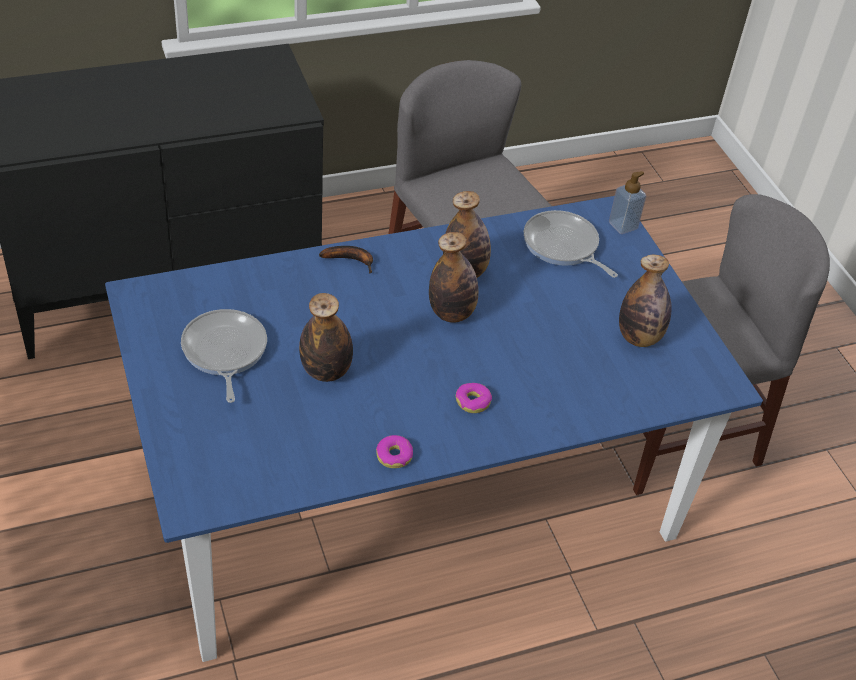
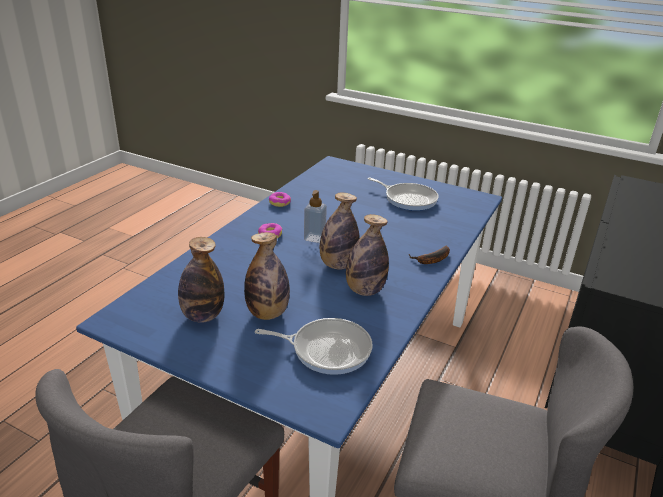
camera: 140 degrees right, 15 degrees down
(326, 371) = (356, 213): bottle -> bottle (267, 313)
(623, 225) = (301, 402): soap dispenser -> soap dispenser (314, 238)

